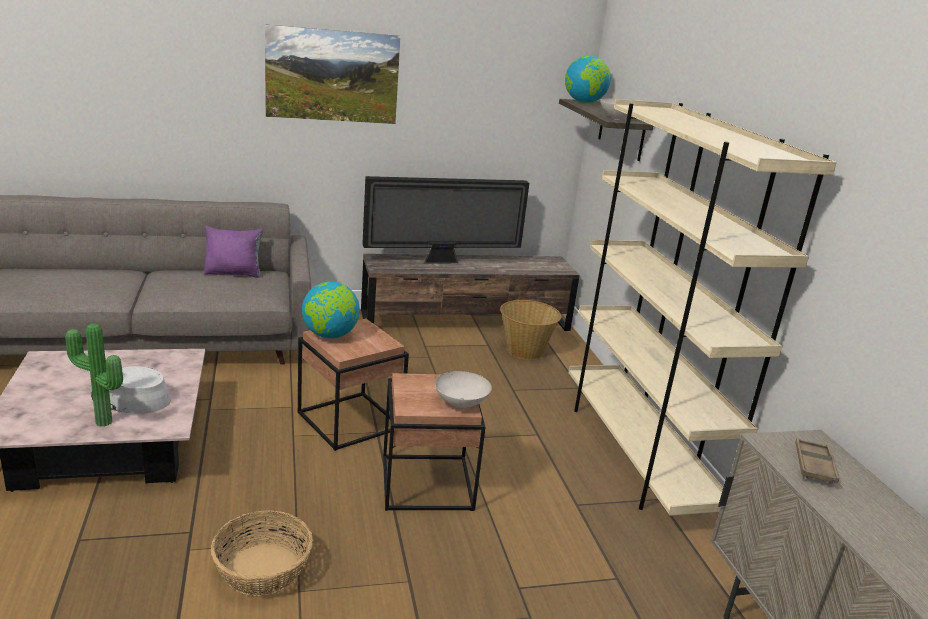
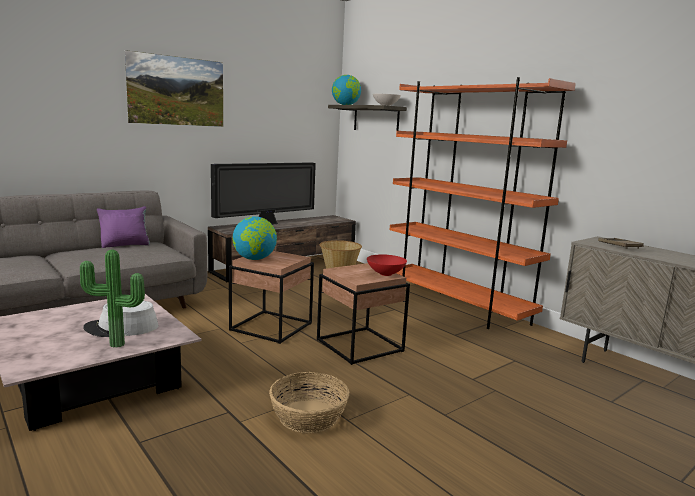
camera: 25 degrees left, 10 degrees down
(461, 403) = (385, 274): white bowl -> red bowl
(636, 454) = (456, 306): beige bookcase -> orange bookcase

